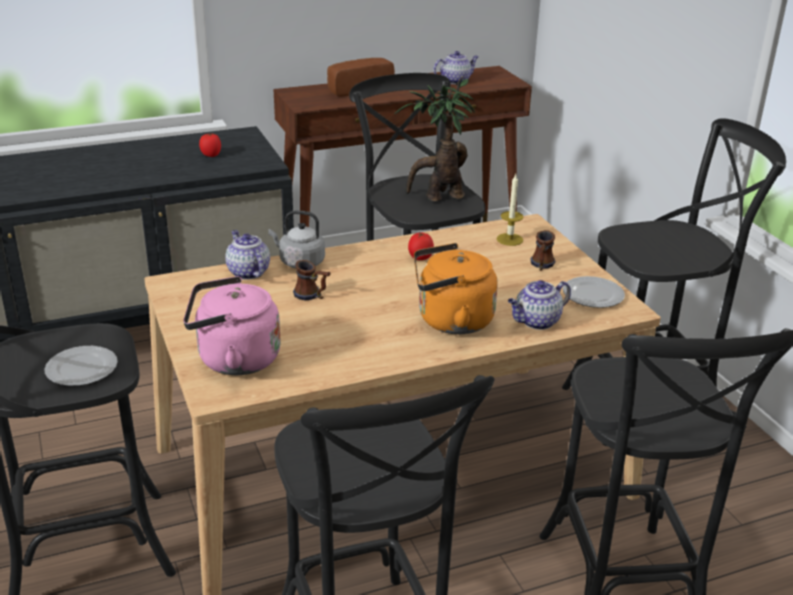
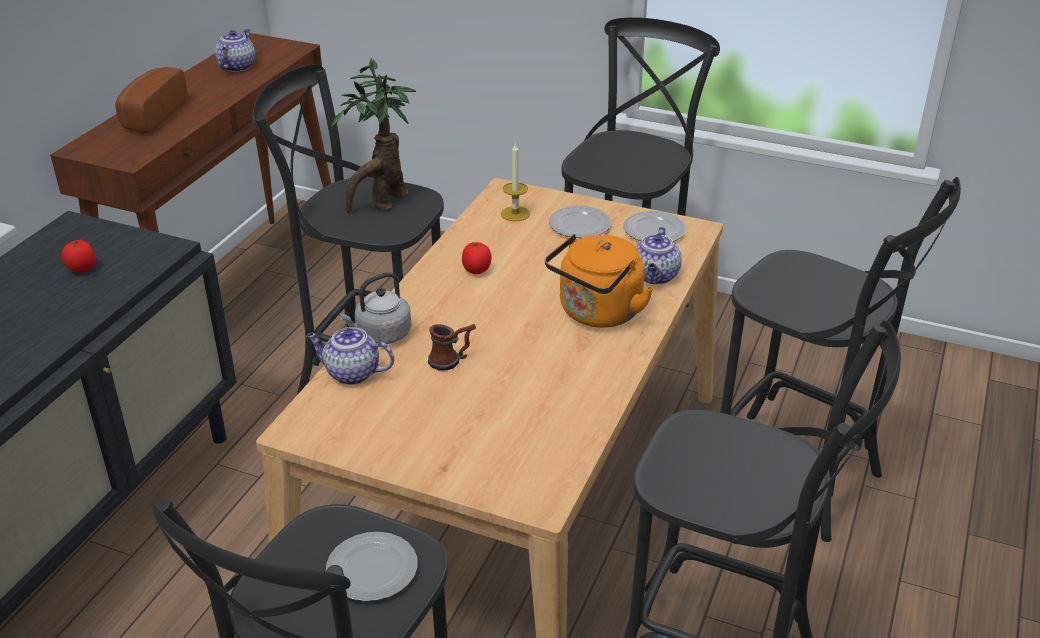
camera: 45 degrees left, 5 degrees up
(233, 359) = (496, 461): pink kettle -> none
(541, 266) = (578, 225): mug -> plate

